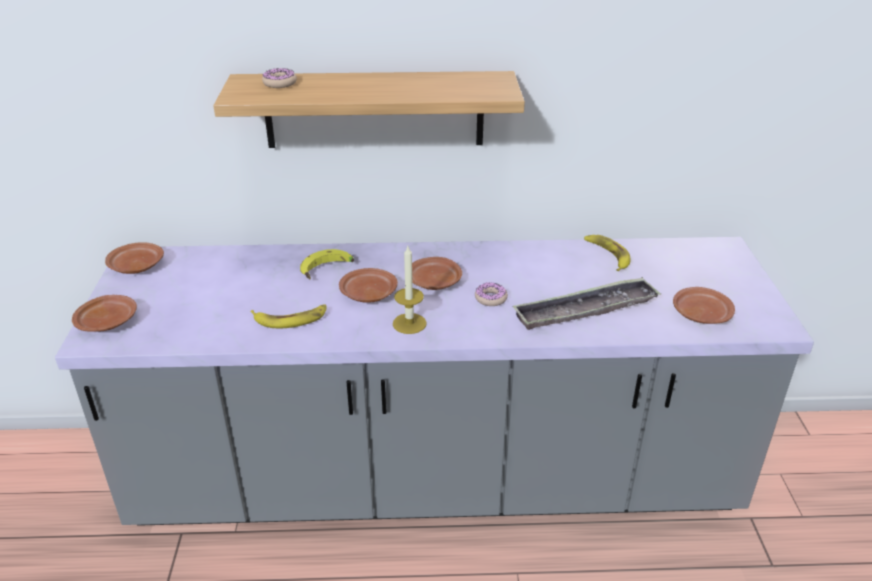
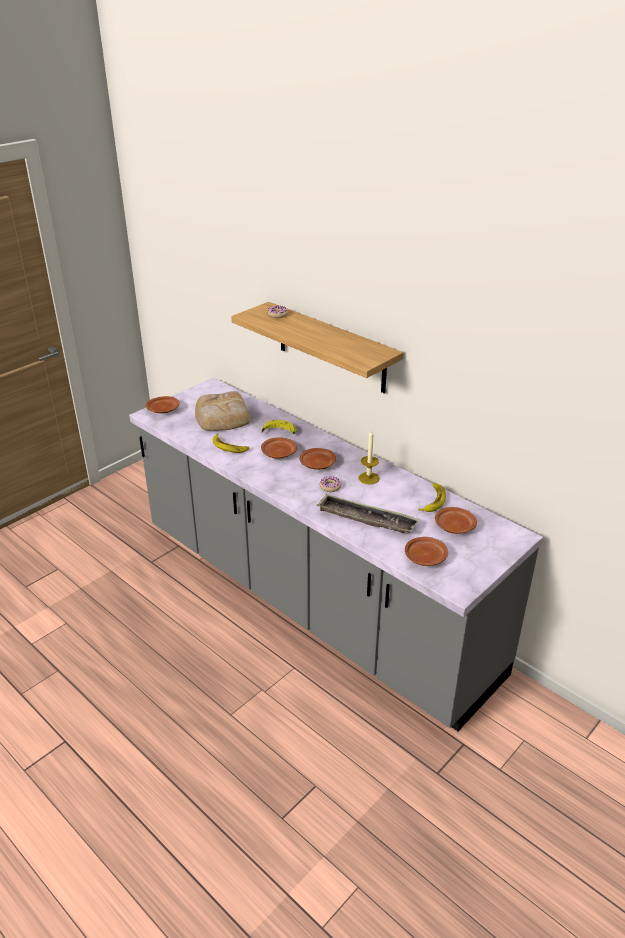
camera: 45 degrees right, 0 degrees up
(136, 266) = (206, 390): brown plate -> brown plate (454, 526)
(217, 288) = (222, 417): none -> bread
(409, 323) = (274, 476): candle -> candle (368, 478)

